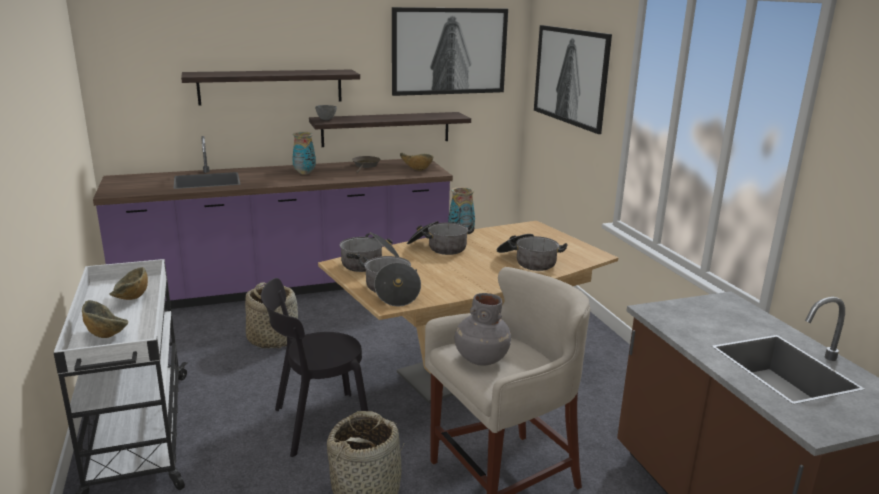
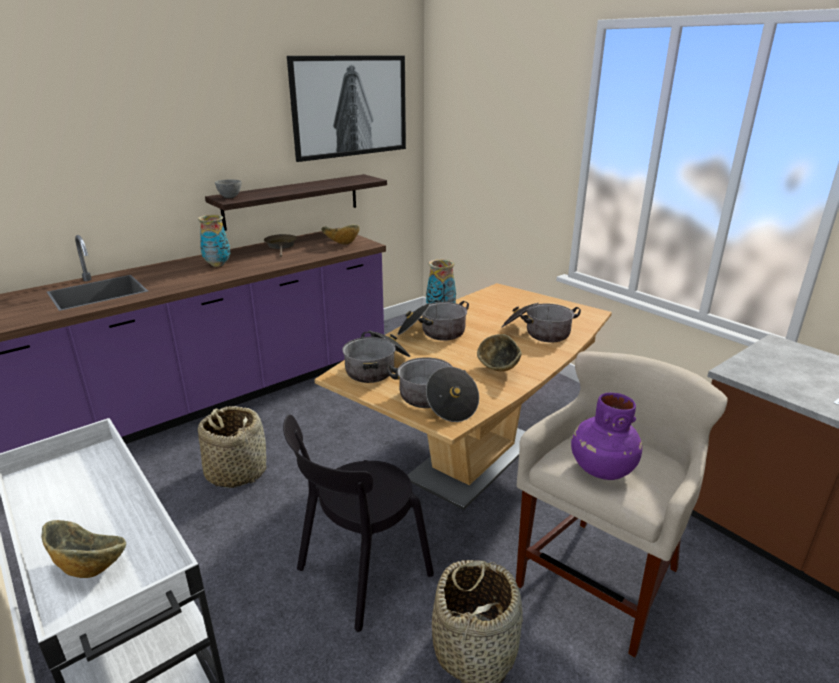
camera: 20 degrees left, 5 degrees up
(130, 299) = (89, 492): bowl -> bowl (499, 371)
(271, 87) = (154, 163): shelf -> none
(481, 358) = (601, 469): grey vase -> purple vase
(571, 76) = (495, 125): picture -> none

